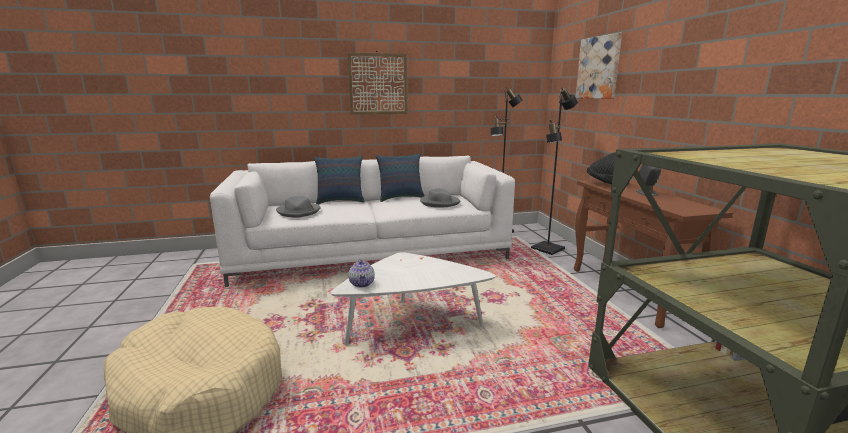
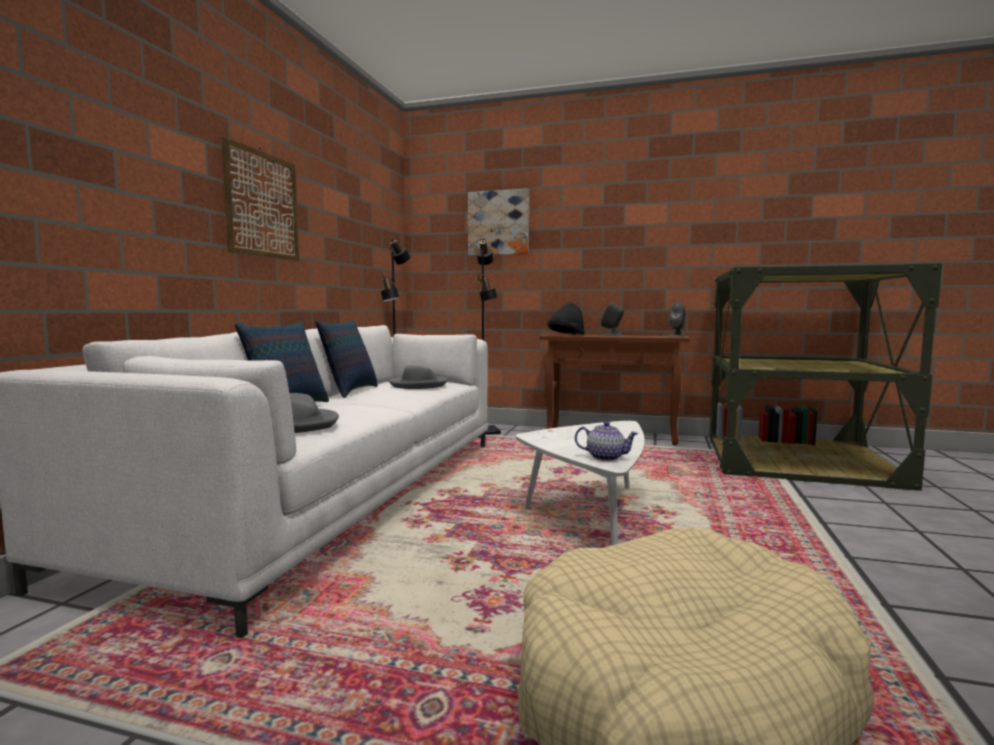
camera: 60 degrees left, 10 degrees down
(702, 210) = (677, 336): none -> grey speaker

